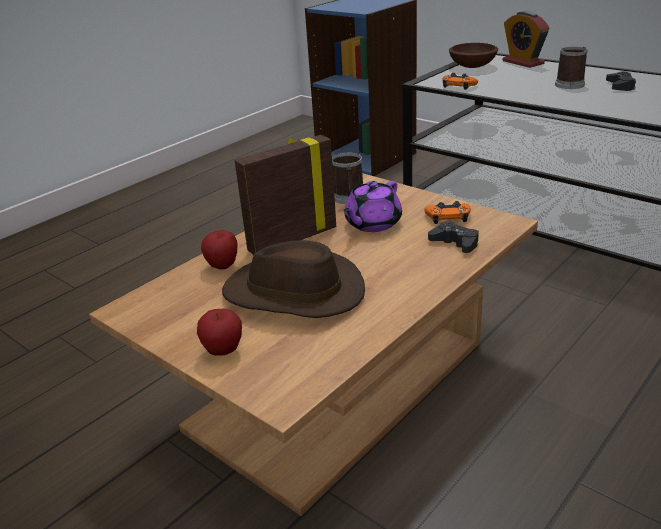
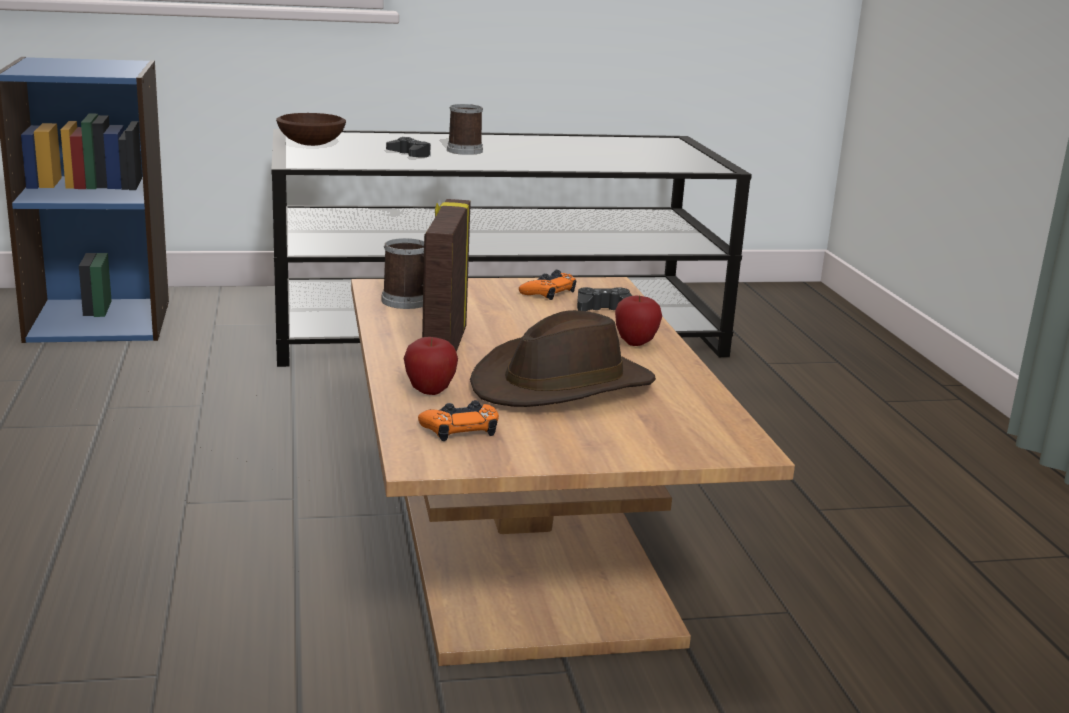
camera: 55 degrees left, 10 degrees down
(223, 351) = (615, 444): apple -> apple (636, 343)
(372, 224) = (492, 315): purple teapot -> none
(458, 85) = (350, 163): orange game controller -> orange game controller (460, 428)
(523, 62) = (361, 135): alarm clock -> none
(620, 86) = (515, 147): black game controller -> black game controller (409, 154)

